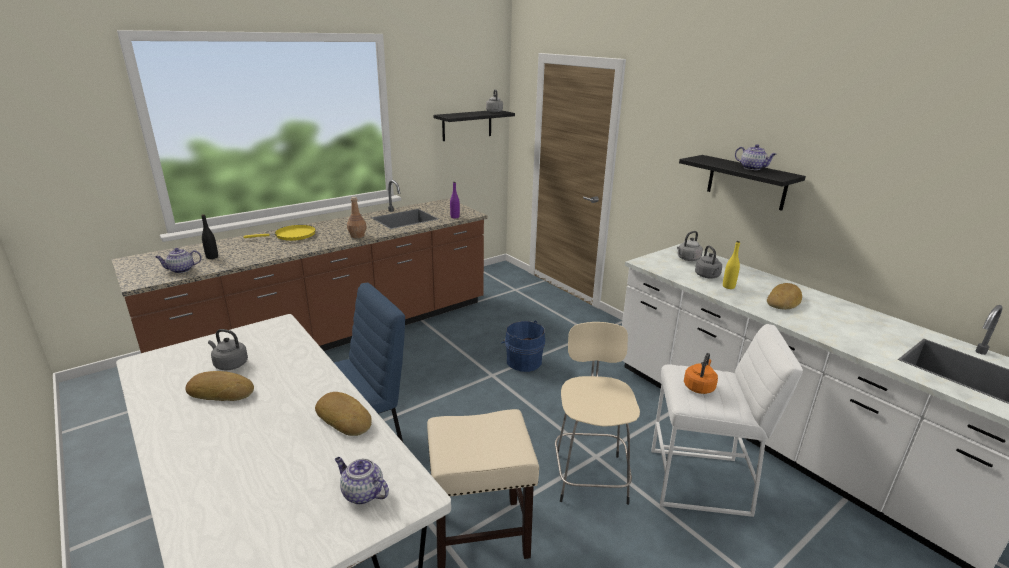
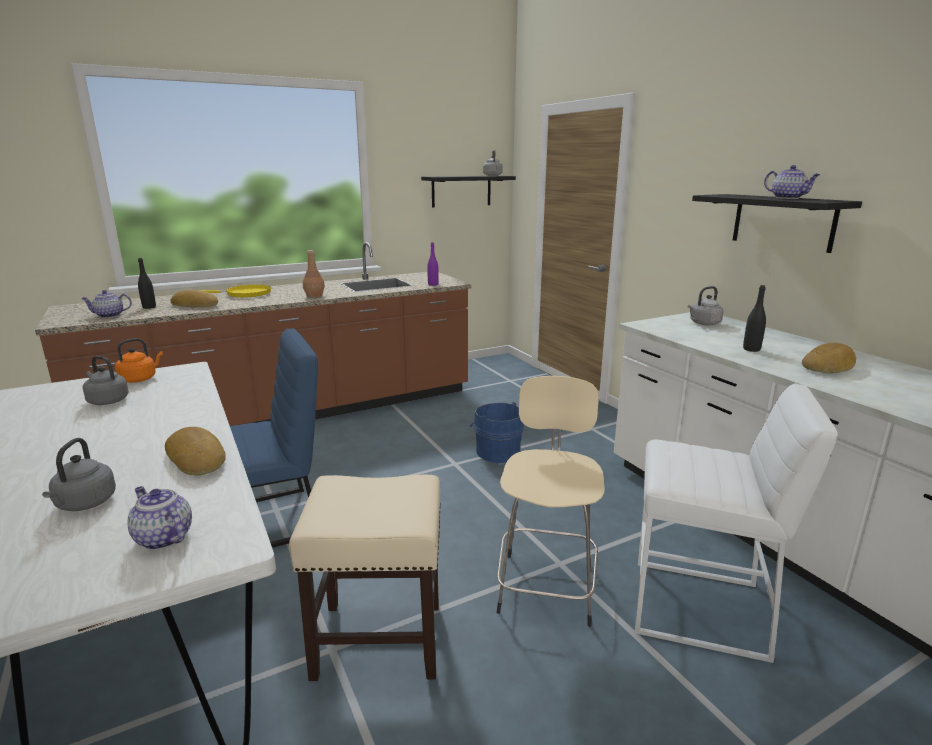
camera: 10 degrees right, 5 degrees down
(221, 391) = (79, 423): bread -> bread (195, 305)
(699, 387) = (690, 464): orange kettle -> orange kettle (140, 379)
(707, 276) = (725, 339): grey kettle -> grey kettle (84, 504)
(728, 286) = (751, 349): yellow bottle -> black bottle

